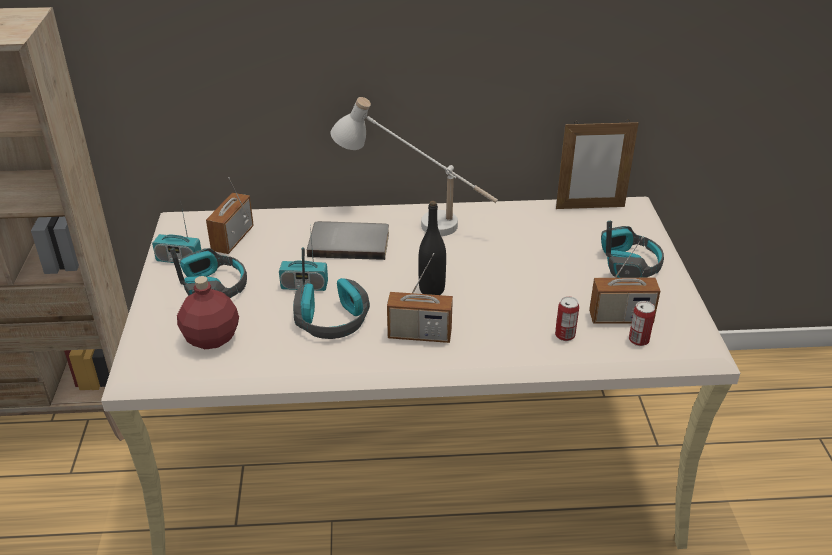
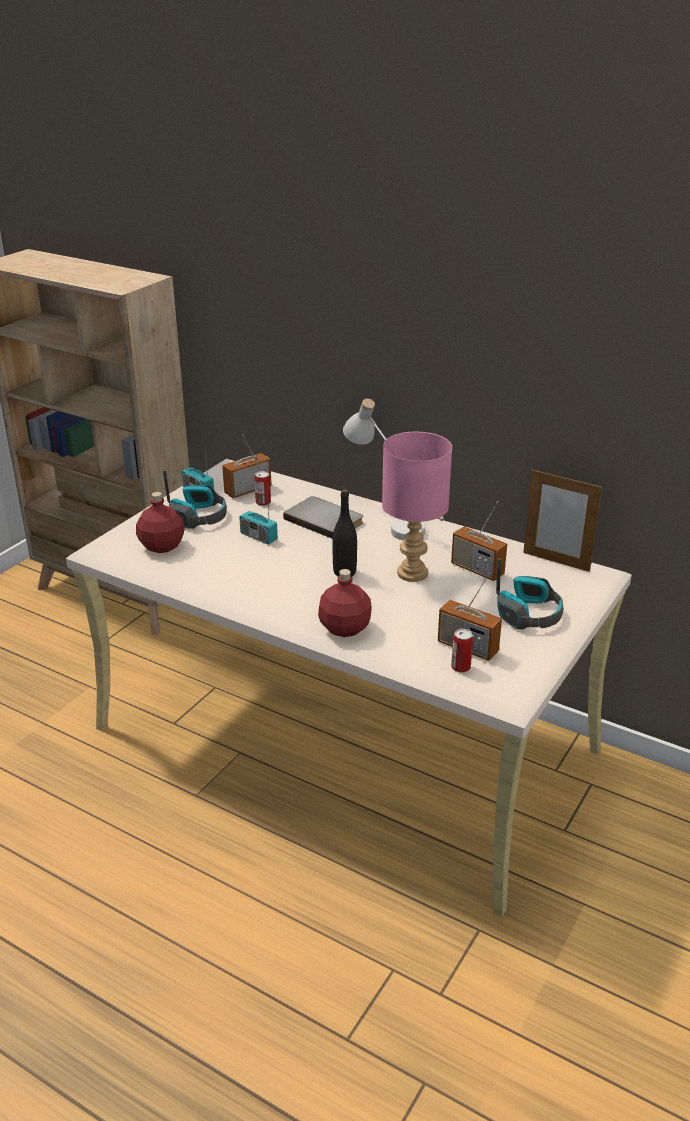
camera: 35 degrees right, 5 degrees down
(332, 319) = (250, 564): headphones -> none
(419, 335) = (298, 597): radio -> radio (477, 569)
(493, 266) = (413, 574): none -> pink table lamp
(499, 348) = (344, 628): none -> red bottle
(565, 335) = (405, 640): can -> can (263, 503)

